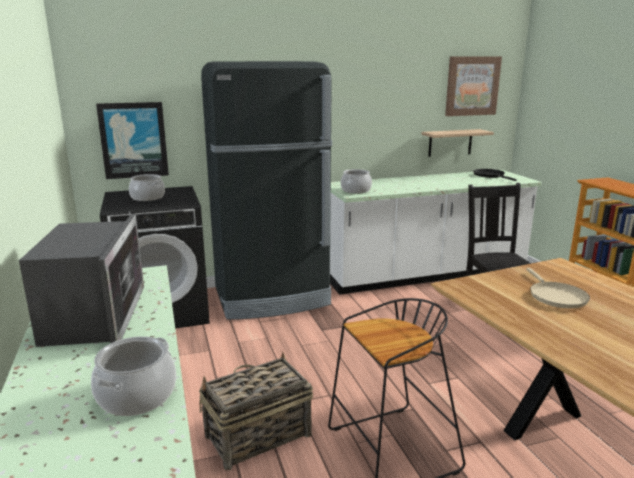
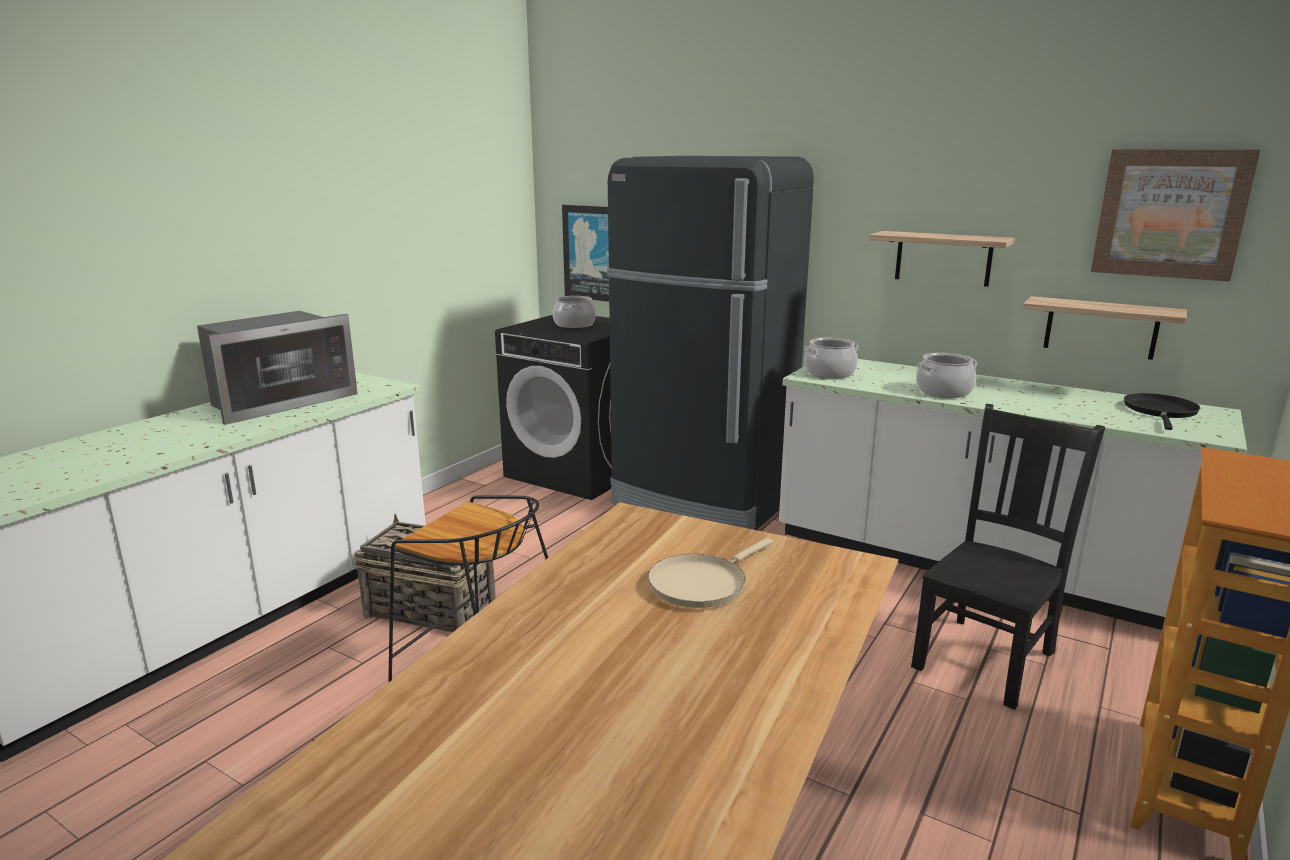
camera: 50 degrees right, 0 degrees up
(136, 395) = (155, 451): cooking pot -> cooking pot (943, 391)
(380, 117) = (943, 258): none -> shelf

